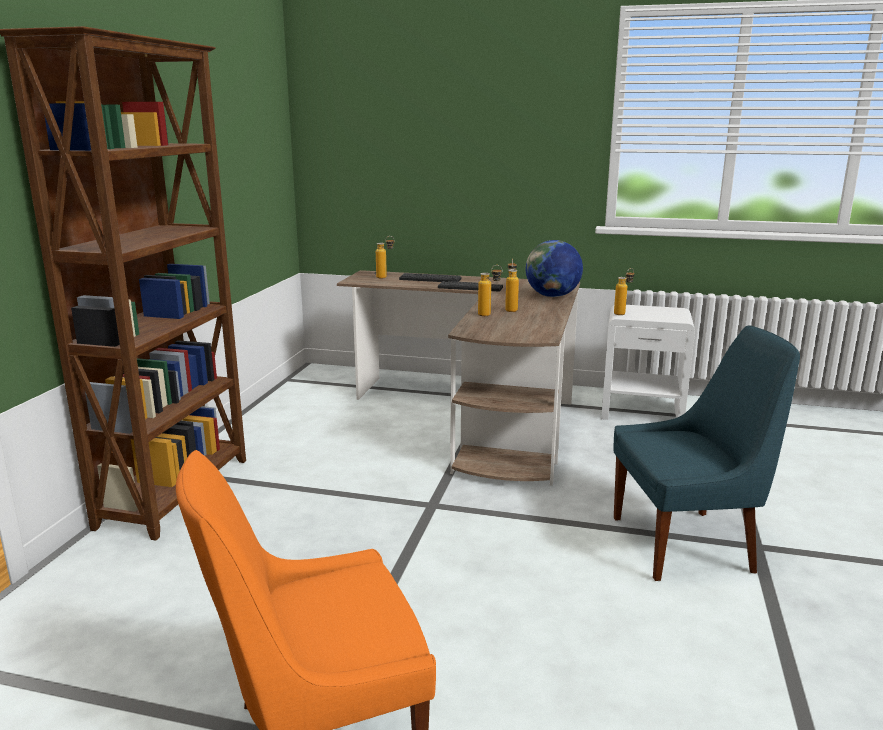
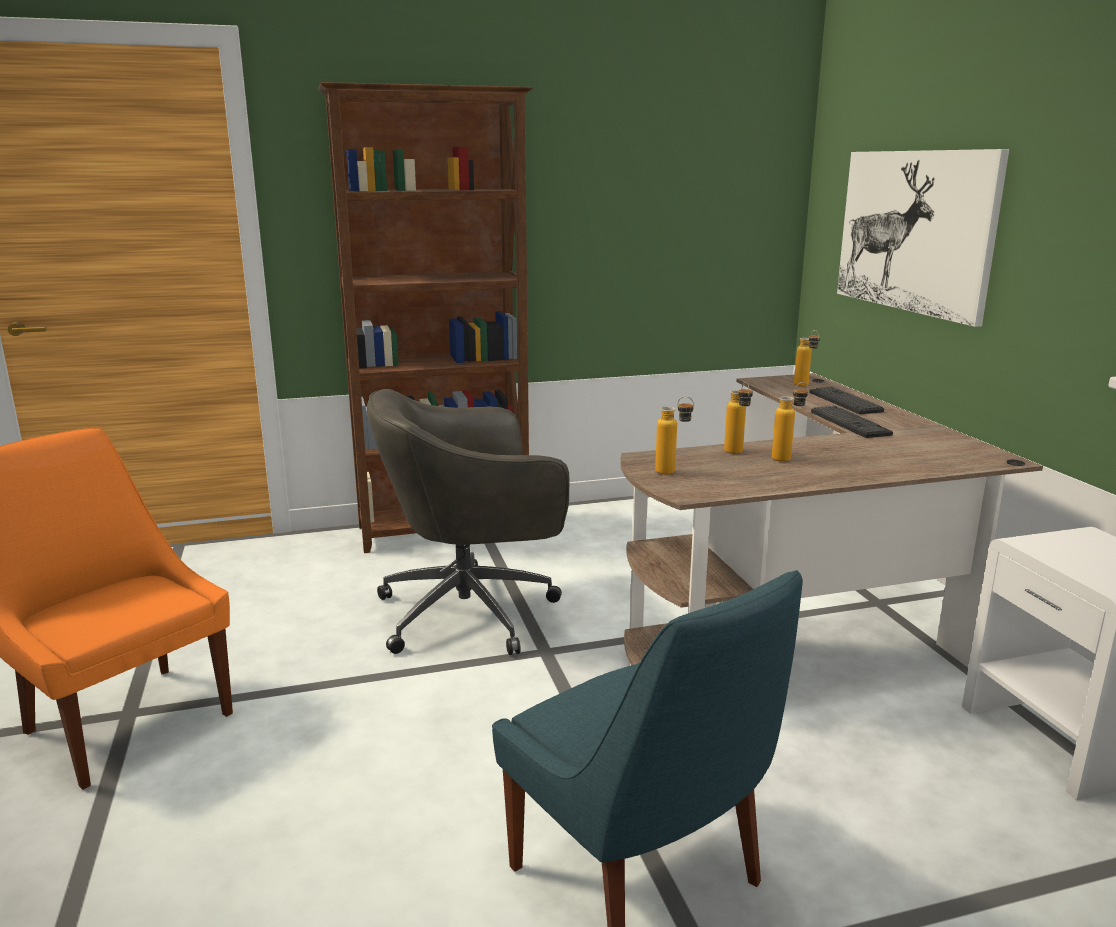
camera: 60 degrees right, 0 degrees up
(341, 516) = (472, 612): none -> grey office chair
(419, 162) = (914, 231): none -> picture
(552, 296) = (908, 465): globe -> none
(622, 313) = (1043, 539): bottle -> bottle (673, 473)

